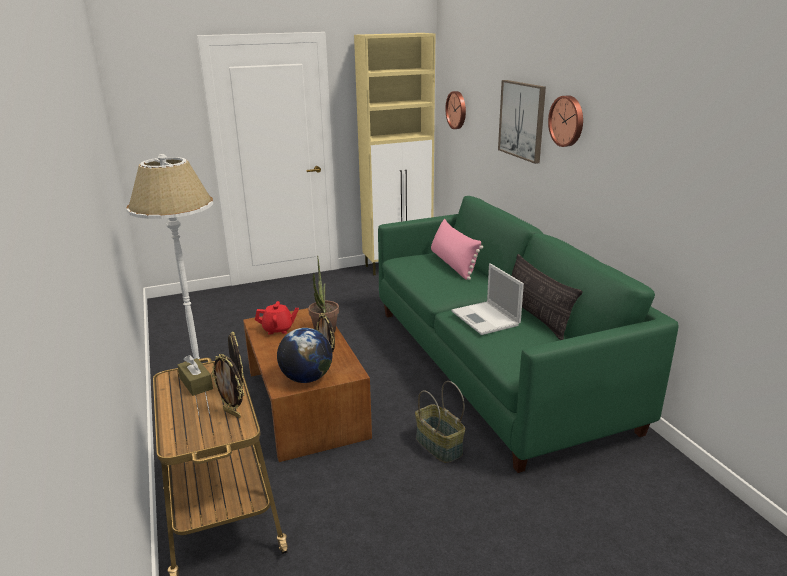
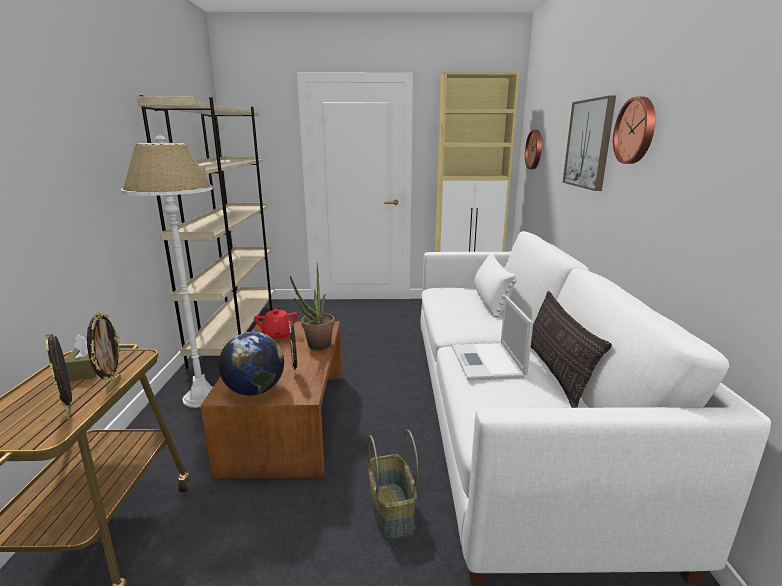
camera: 20 degrees right, 5 degrees down
(180, 337) = (237, 333): none -> beige bookcase
(278, 329) = (278, 336): red teapot -> red teapot turned 120 degrees counterclockwise
(453, 264) = (490, 301): pink pillow -> white pillow
(492, 365) = (511, 421): green sofa -> white sofa

